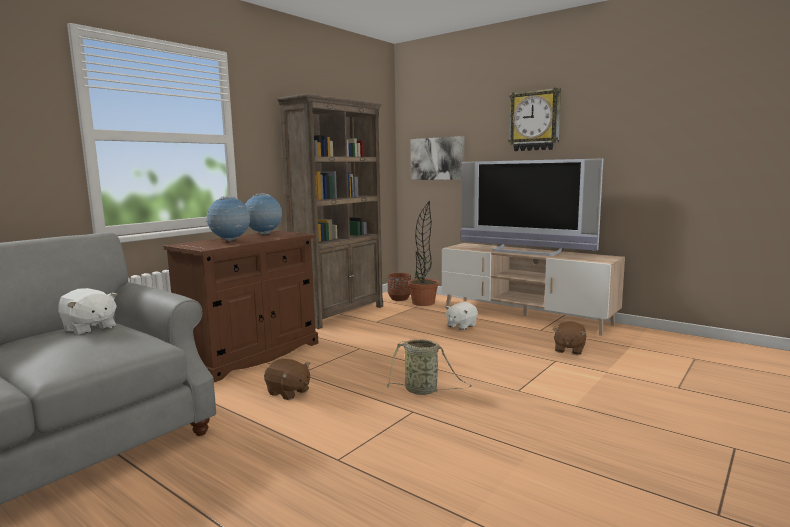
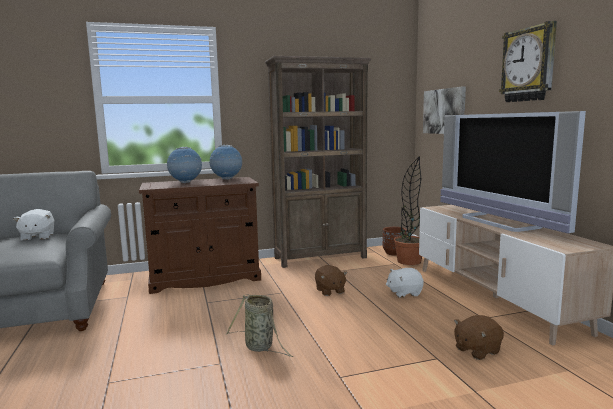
camera: 35 degrees right, 0 degrees up
(288, 392) = (174, 316): brown plush toy -> brown plush toy (330, 291)

